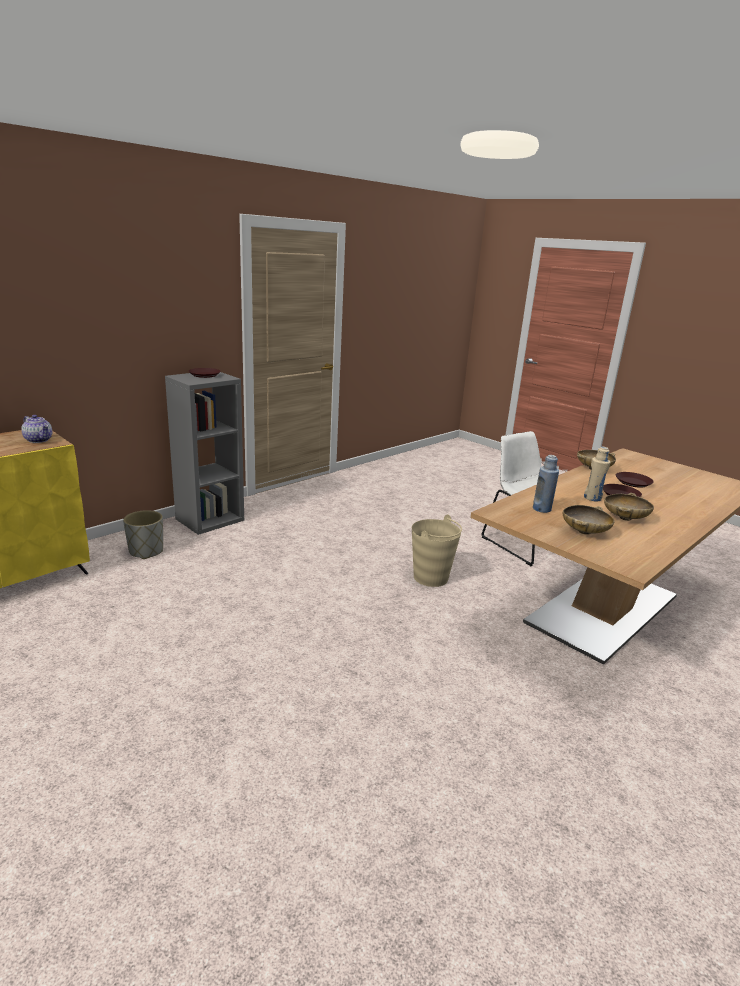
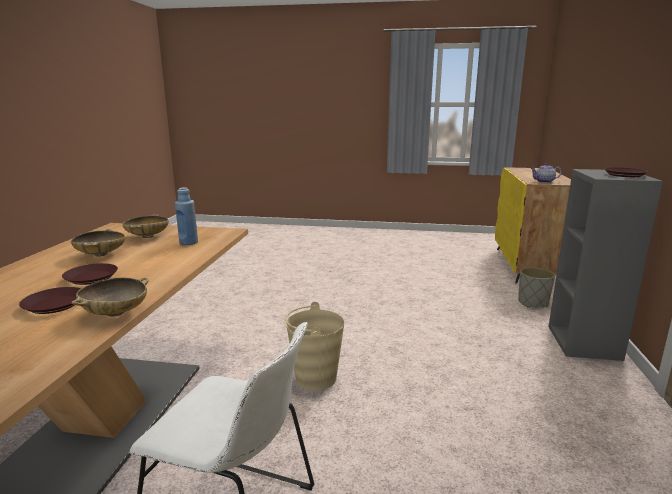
camera: 145 degrees right, 5 degrees down
(592, 498) = (131, 265): beige bottle -> none

